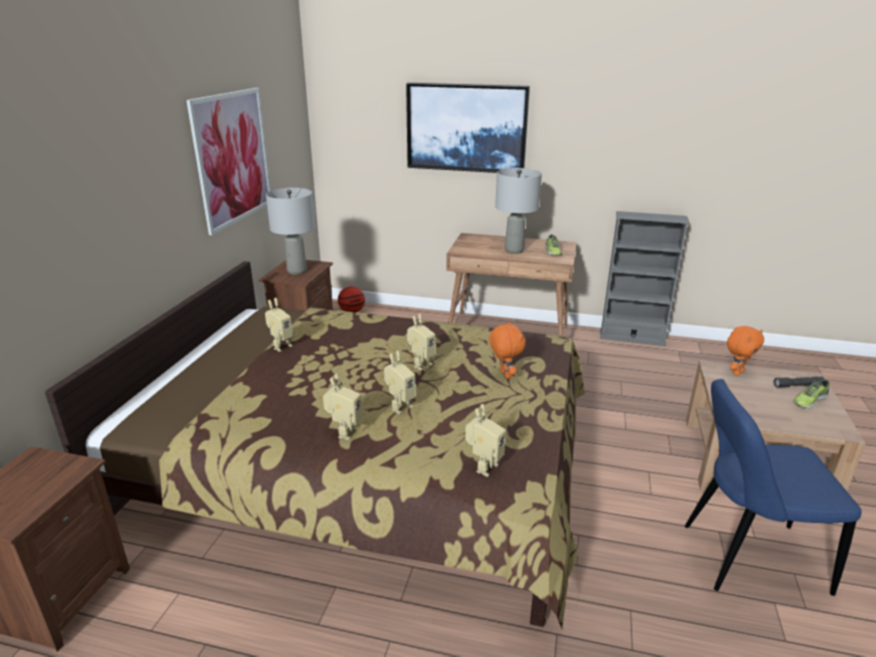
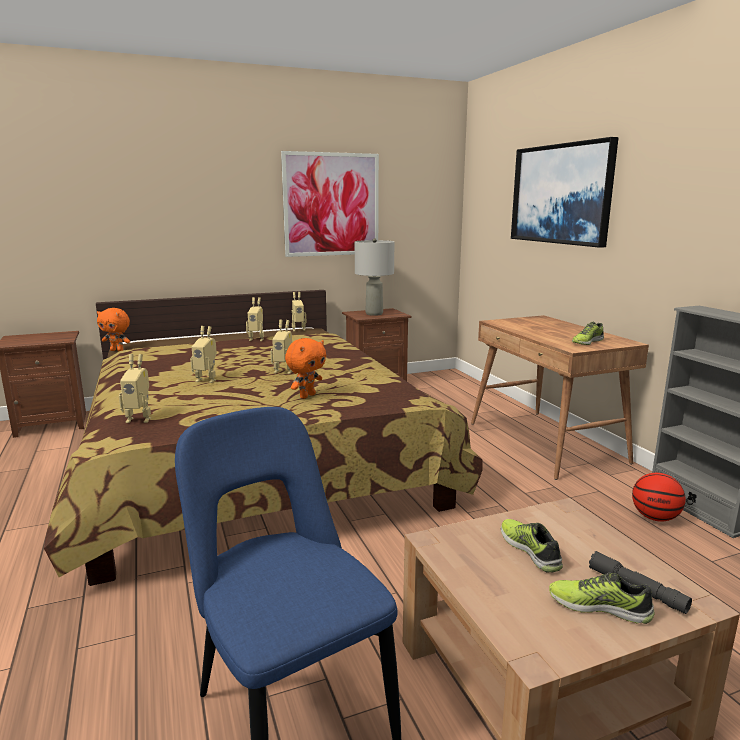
camera: 55 degrees right, 10 degrees down
(344, 432) = (155, 376): toy robot -> toy robot (298, 329)
(352, 312) = (452, 381): basketball -> basketball (655, 517)
(513, 250) = (547, 332): grey table lamp -> none
(737, 372) = (583, 529): orange plush toy -> orange plush toy (117, 350)
(752, 394) = (531, 550): none -> shoe

